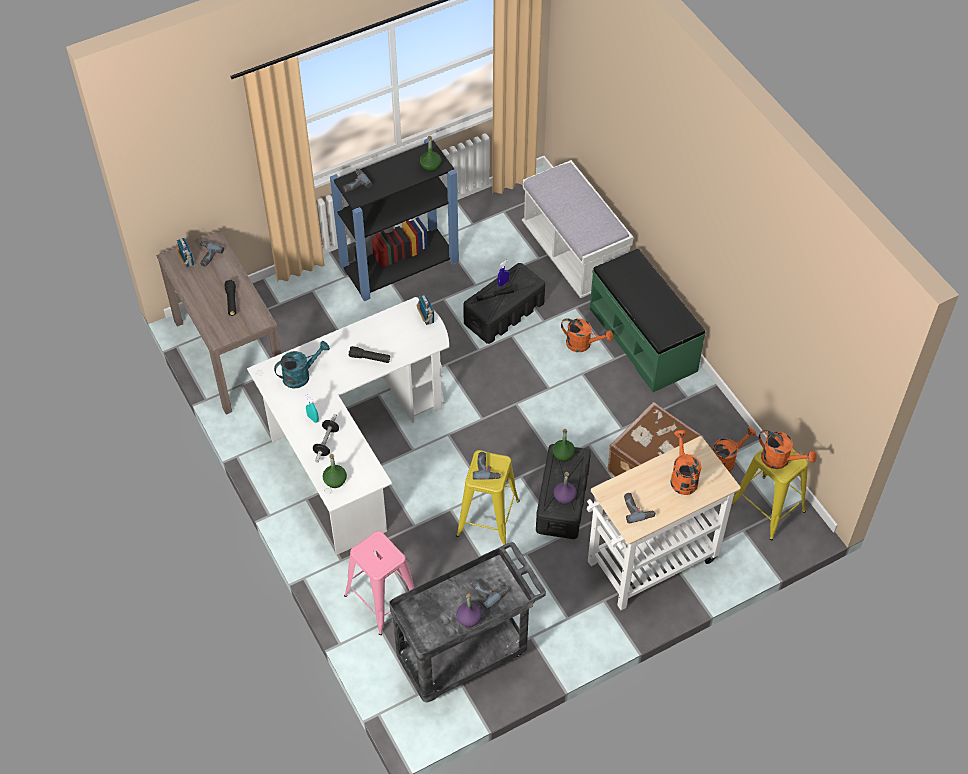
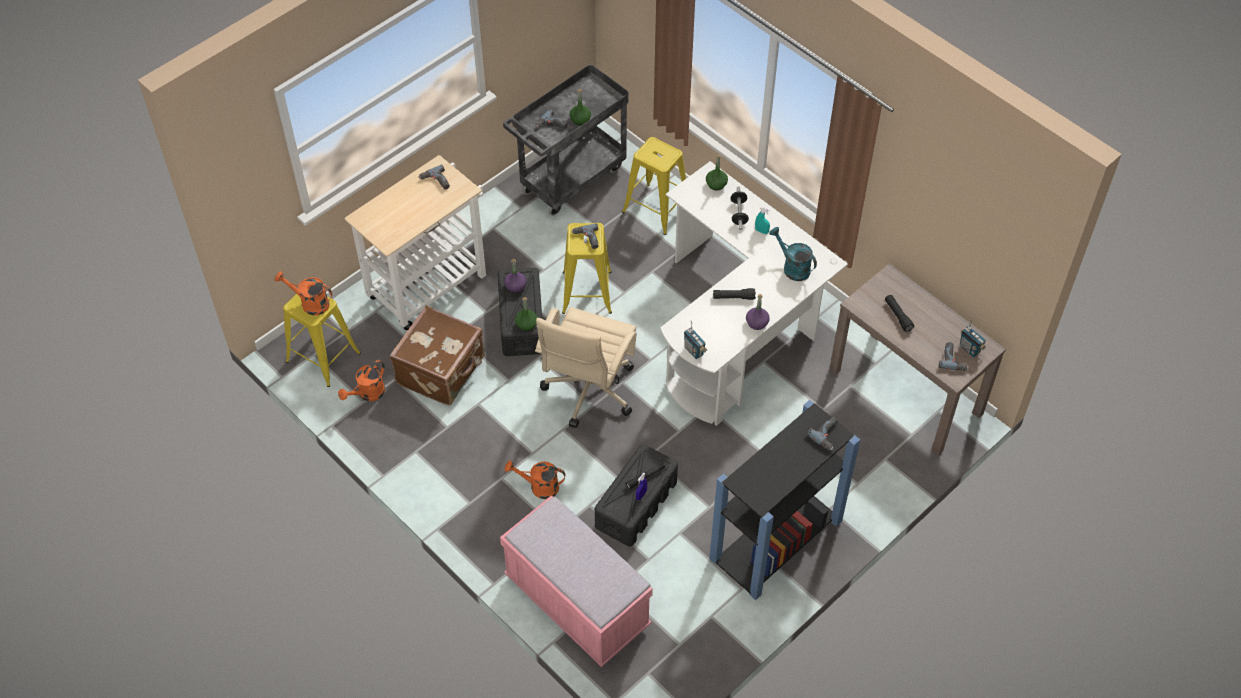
camera: 165 degrees right, 0 degrees up
(301, 375) = (792, 267): turquoise watering can -> turquoise watering can turned 90 degrees clockwise
(382, 600) = (656, 209): pink stool -> yellow stool
(430, 166) = (750, 479): green bottle -> green bottle (580, 119)
(469, 618) = (561, 104): purple bottle -> purple bottle (756, 323)
(517, 415) = (588, 393): none -> beige office chair
(574, 253) = (577, 602): white bench -> pink bench
(643, 339) = (473, 508): green bench -> none
(682, 477) = (399, 215): orange watering can -> none

